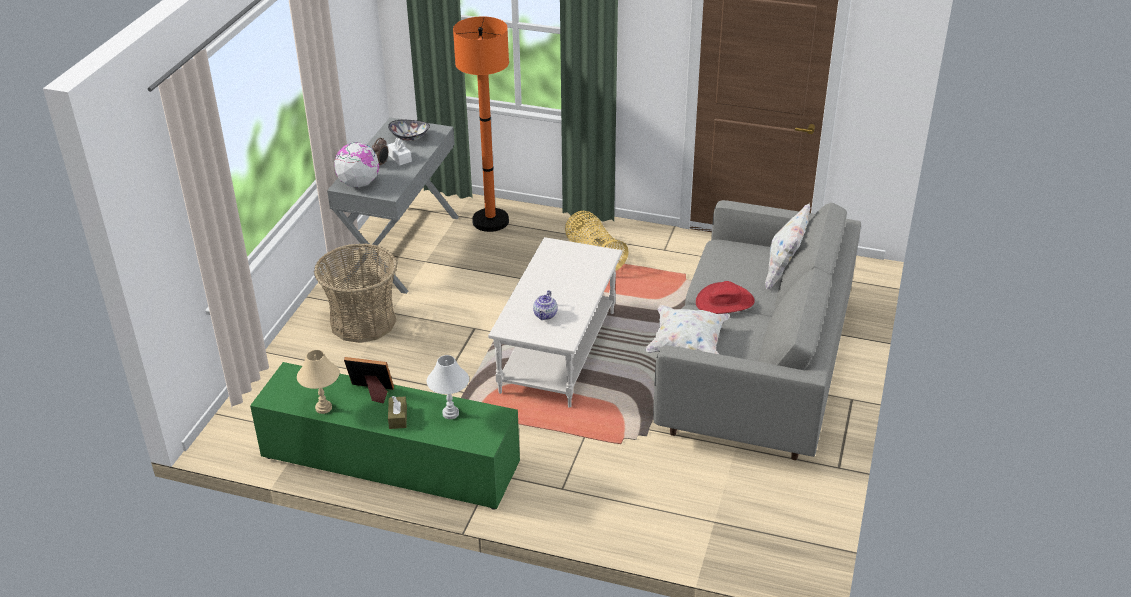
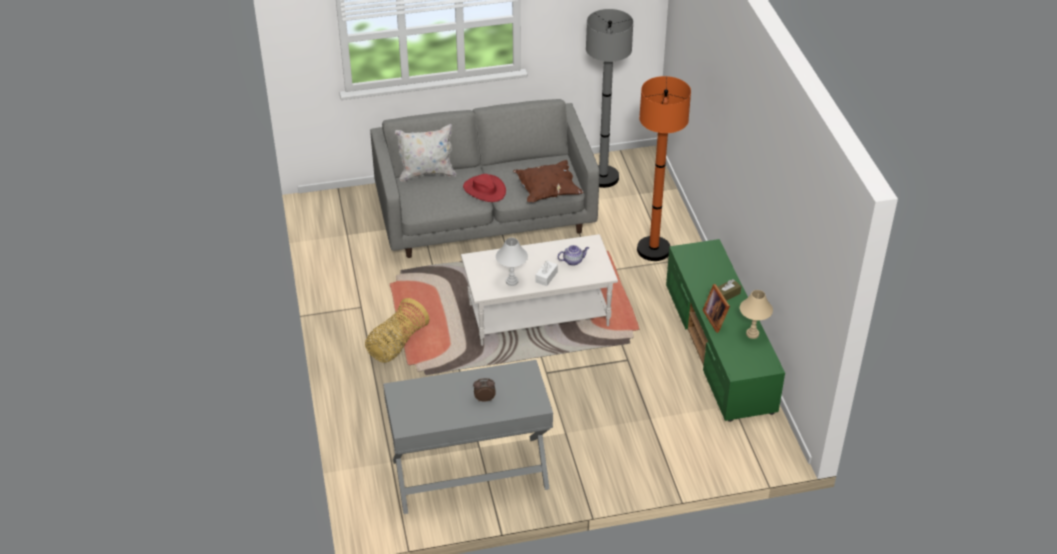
camera: 120 degrees left, 5 degrees up
(359, 184) = (527, 396): globe -> none
(363, 321) = (590, 444): basket -> none
(399, 158) = (465, 391): white tissue box -> white tissue box (546, 277)
(409, 138) = (425, 403): bowl -> none
(451, 413) = (700, 273): white table lamp -> white table lamp (511, 281)
(490, 221) = (386, 433): orange floor lamp -> orange floor lamp (653, 250)
(687, 346) = (547, 191): white pillow -> brown pillow
(772, 501) = (603, 177): none -> grey floor lamp

